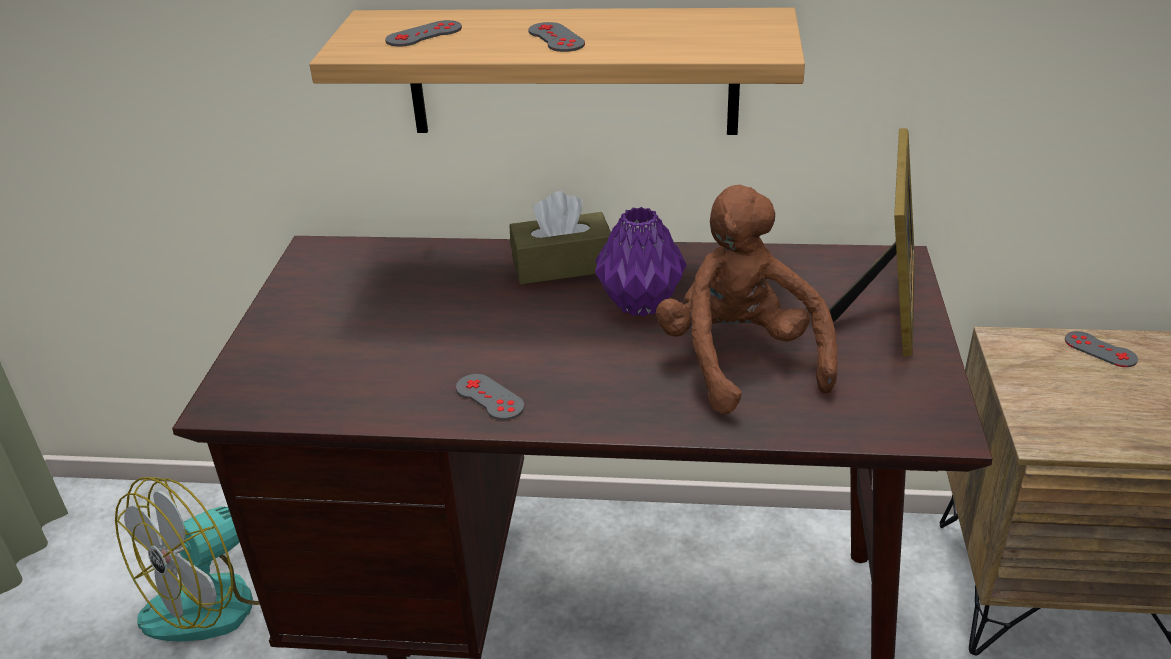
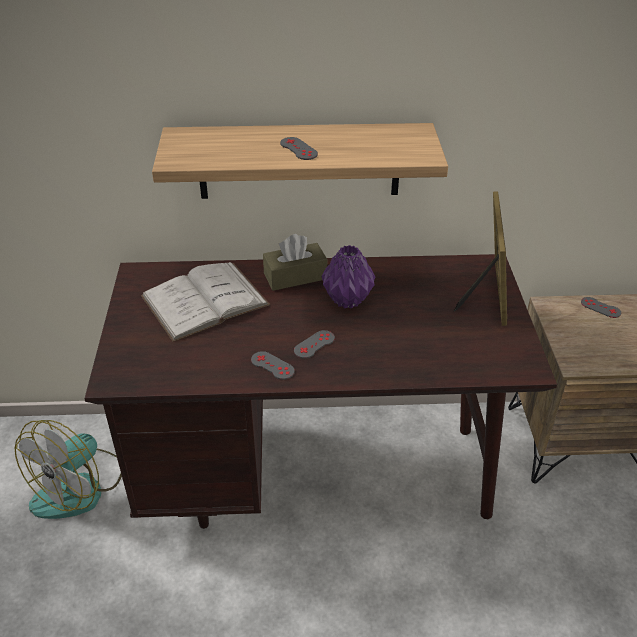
camera: 10 degrees left, 5 degrees up
(408, 294) = (205, 300): none -> white book
(424, 34) = (216, 147): grey game controller -> grey game controller (314, 344)
(739, 359) = (411, 333): brown plush toy -> none

